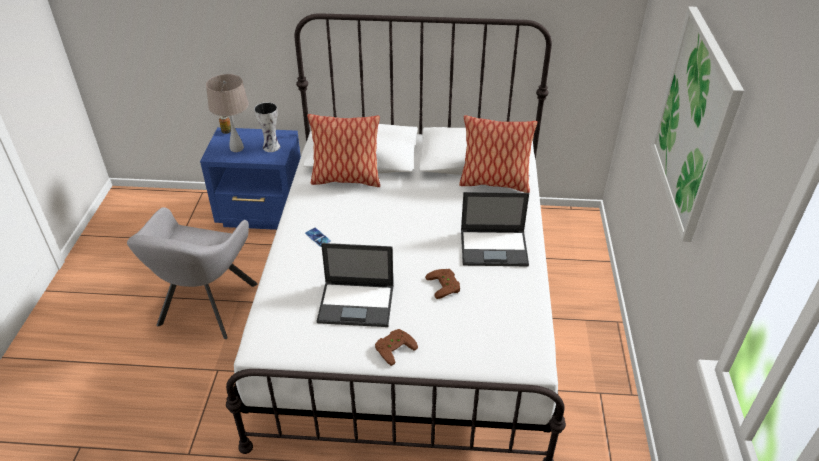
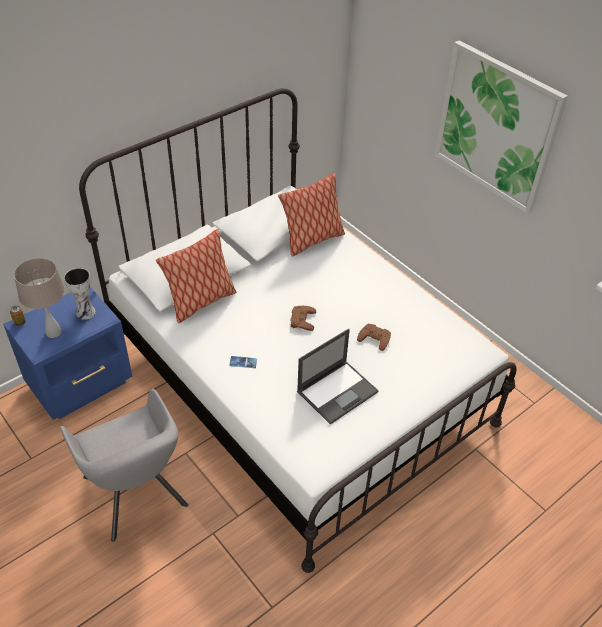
camera: 45 degrees left, 5 degrees up
(393, 347) = (398, 402): brown game controller -> brown game controller (300, 319)
(494, 248) = (372, 290): laptop -> none

